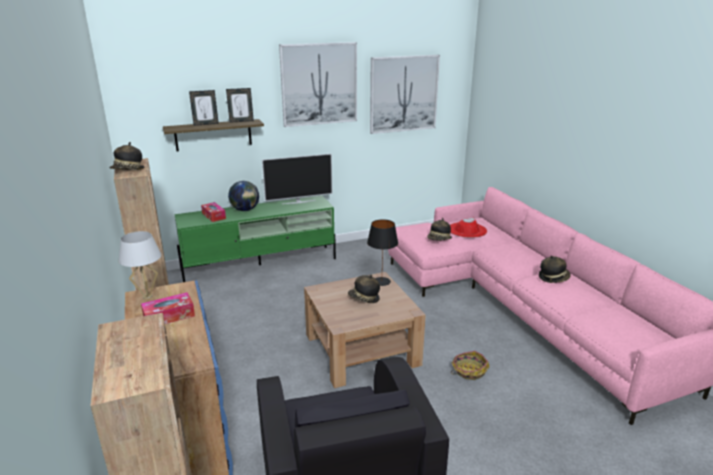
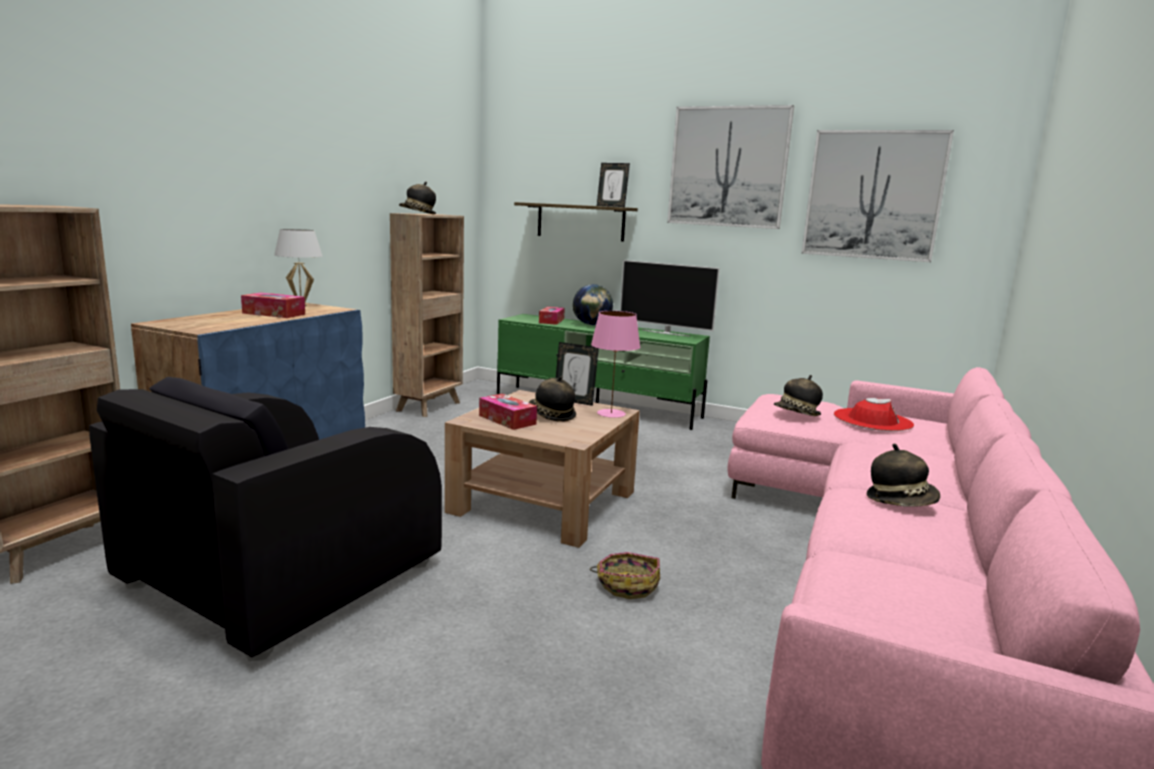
camera: 45 degrees right, 10 degrees down
(206, 124) = (569, 204): picture frame -> picture frame (574, 401)
(354, 314) = (507, 420): none -> tissue box
(382, 281) = (611, 413): black table lamp -> pink table lamp

